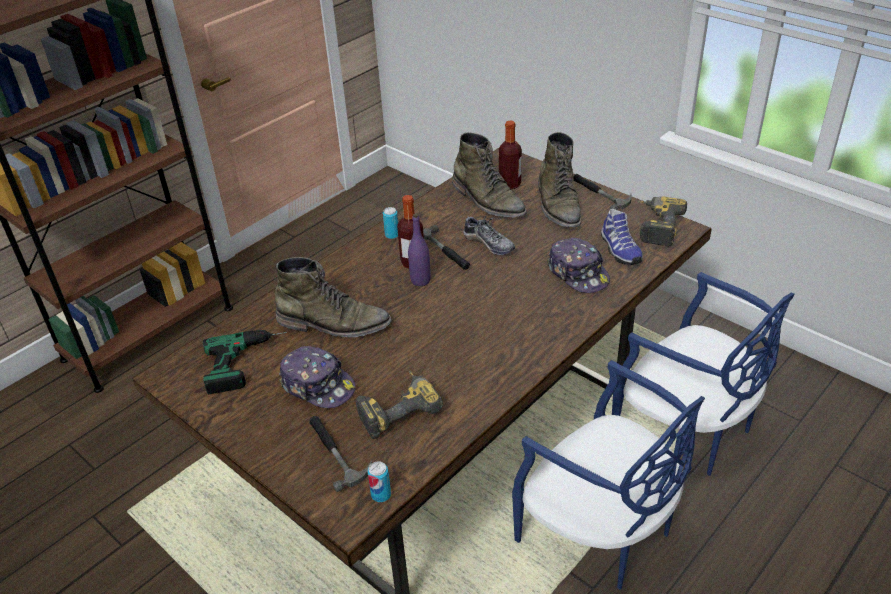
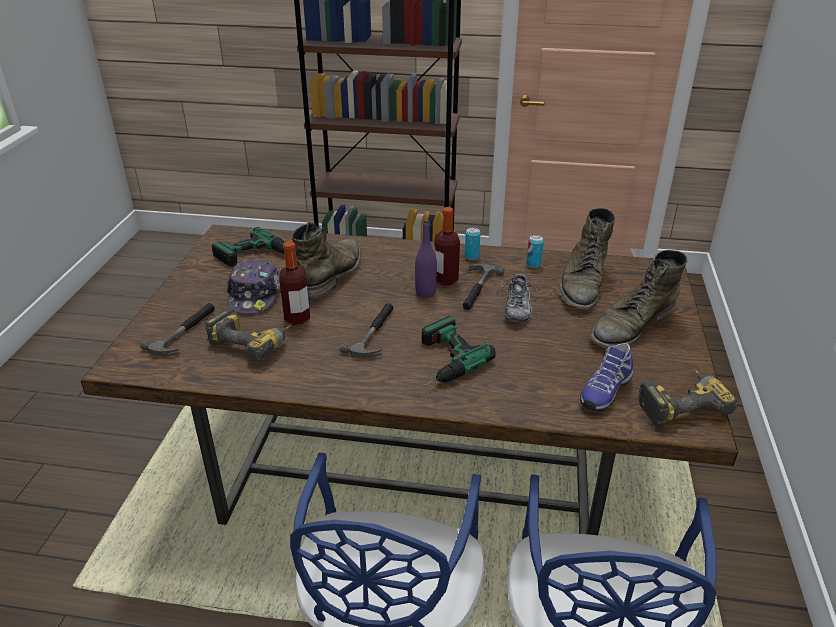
camera: 55 degrees right, 5 degrees down
(334, 324) = (332, 274): green boot -> green boot turned 135 degrees counterclockwise
(381, 495) = (149, 371): can -> can (533, 265)
(510, 184) = (624, 286): bottle -> bottle (297, 318)
(521, 309) = (440, 361): none -> power drill
(578, 273) = (532, 377): cap -> none
(600, 193) = (687, 345): hammer -> hammer (375, 333)

